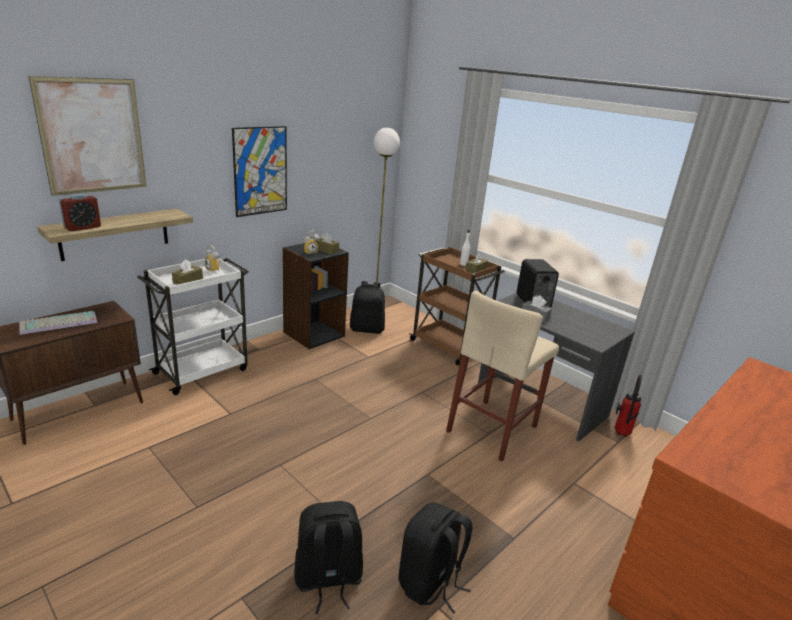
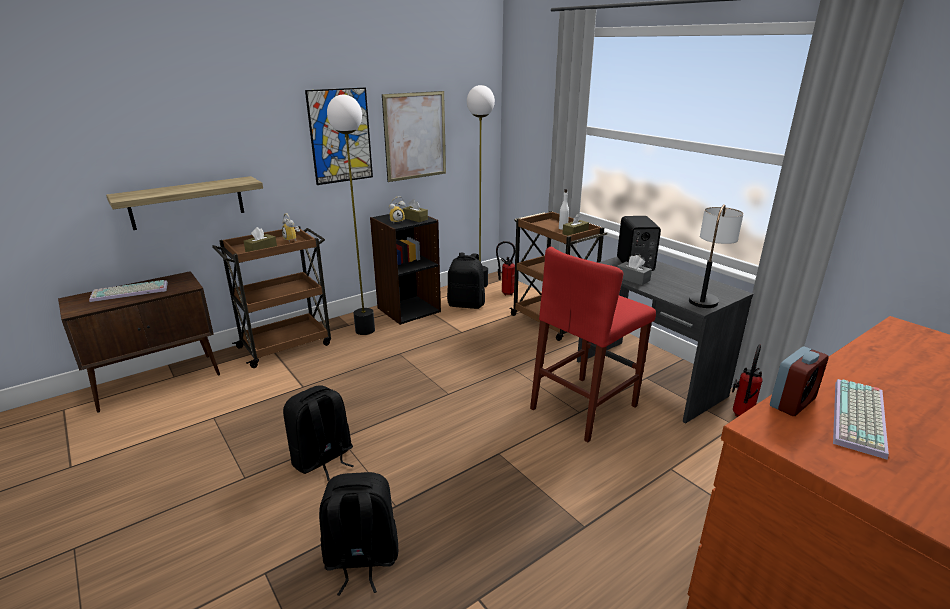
camera: 10 degrees right, 0 degrees up
(82, 227) = (148, 194): alarm clock -> alarm clock (792, 402)
(92, 136) = (156, 102): picture -> picture (415, 136)
(203, 371) = (286, 345): white cart -> brown cart
(277, 355) = (365, 330): none -> floor lamp
(400, 318) = (505, 293): none -> fire extinguisher
(430, 582) = (475, 570): black backpack -> black backpack (323, 459)
(492, 428) = (584, 407): beige stool -> red stool
(598, 333) = (706, 296): none -> table lamp
(751, 449) = (861, 419): none -> keyboard

